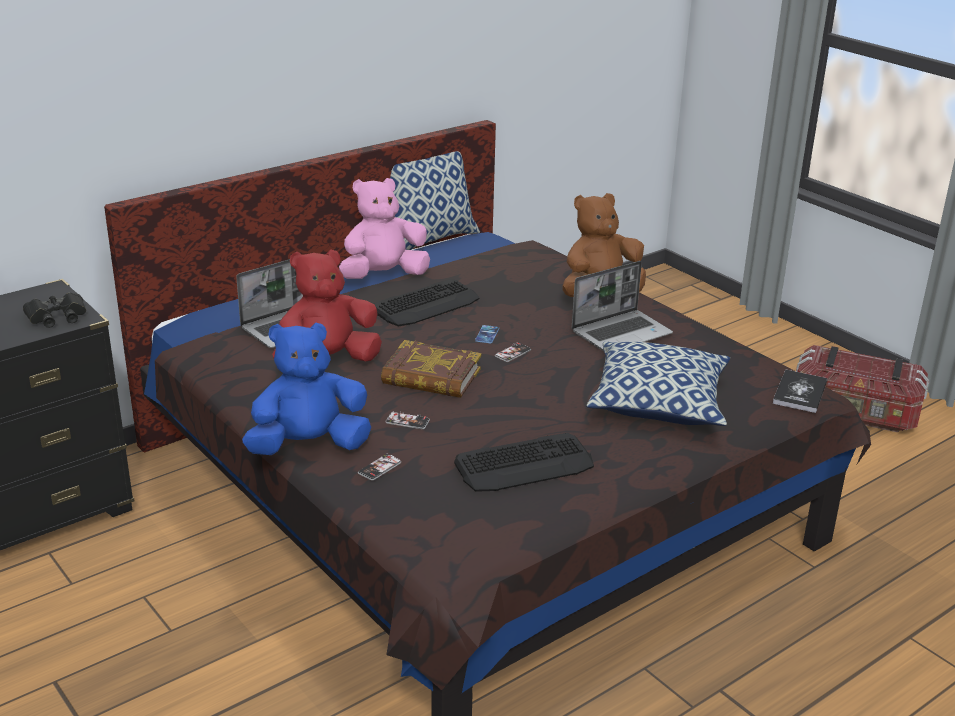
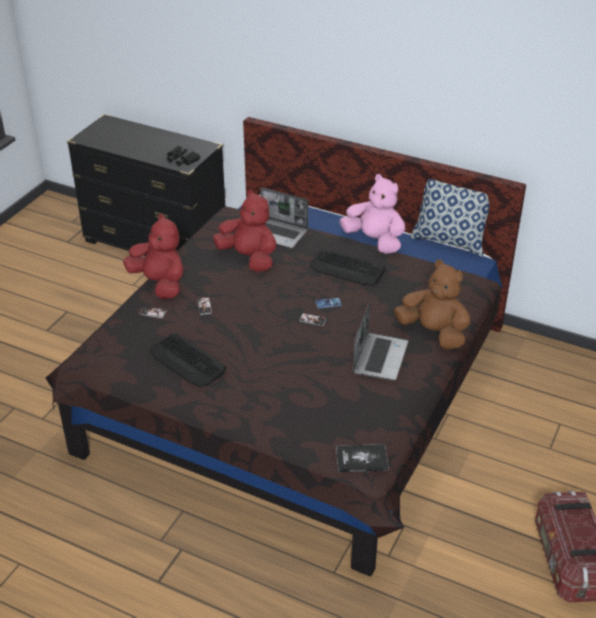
camera: 65 degrees right, 10 degrees up
(308, 446) = (160, 284): blue plush toy -> red plush toy
(431, 377) = (259, 299): book -> none
(621, 333) = (379, 357): laptop -> laptop turned 105 degrees counterclockwise
(658, 403) = (296, 396): pillow -> none

